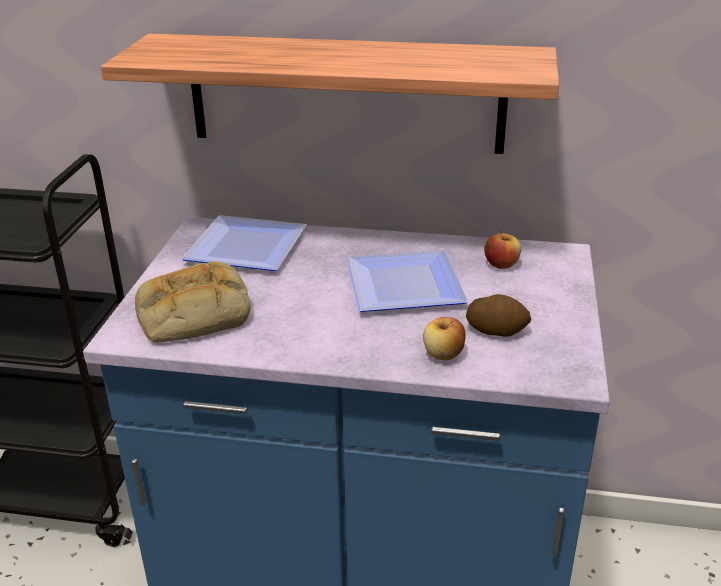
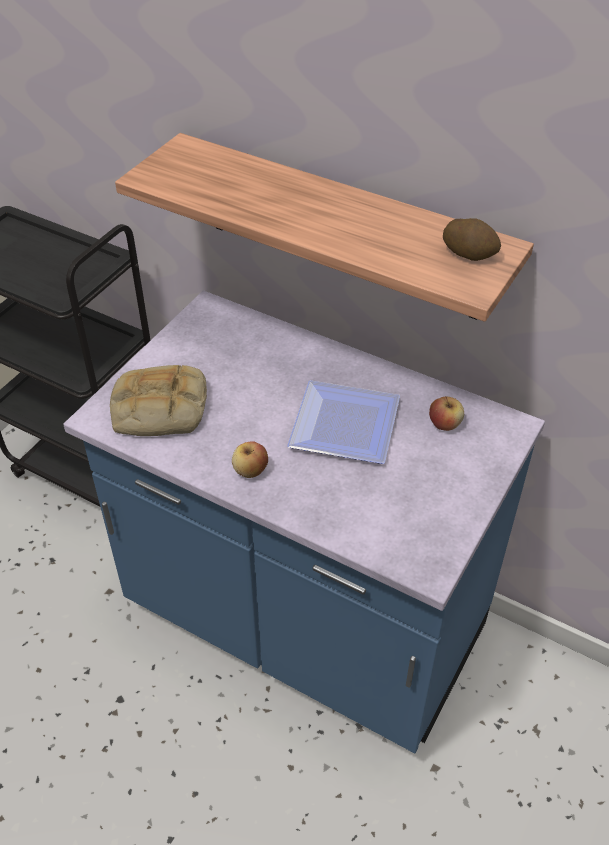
camera: 20 degrees right, 15 degrees up
(248, 250) = (235, 346): plate -> none
(443, 355) = (334, 513): apple -> apple (250, 470)
(497, 330) = (394, 500): potato -> potato (469, 253)

